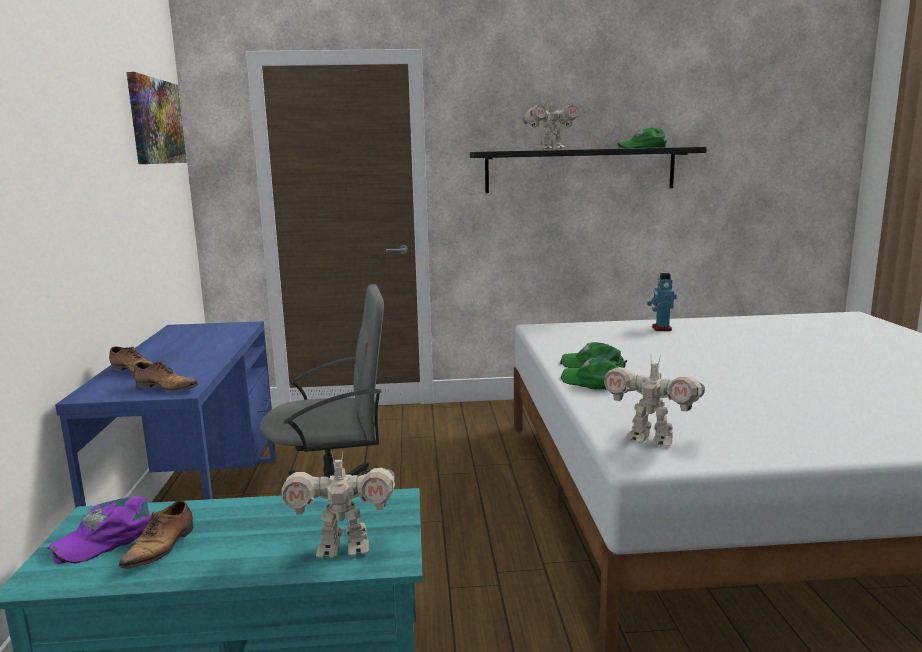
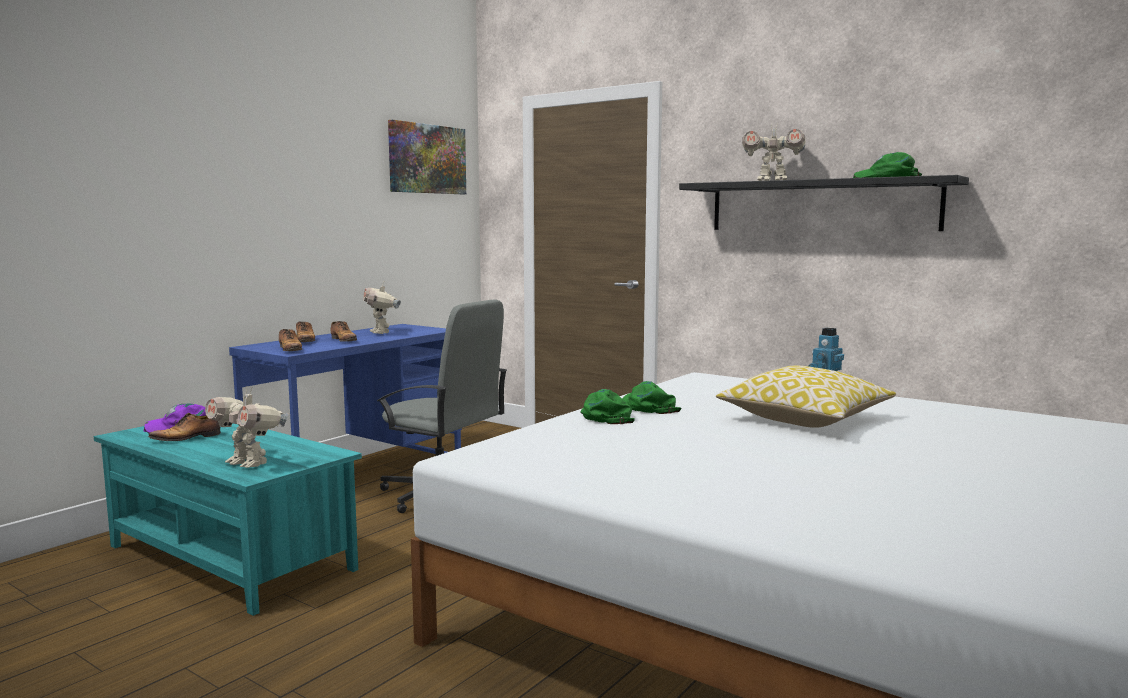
camera: 40 degrees right, 5 degrees down
(185, 360) = (344, 340): none -> shoe
(650, 439) = (511, 452): toy robot -> toy robot (381, 333)
(705, 349) = (805, 419): none -> pillow

